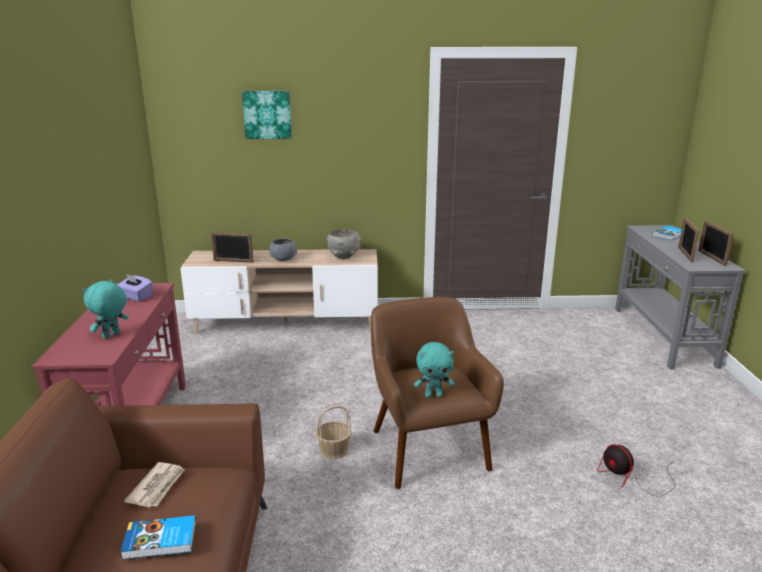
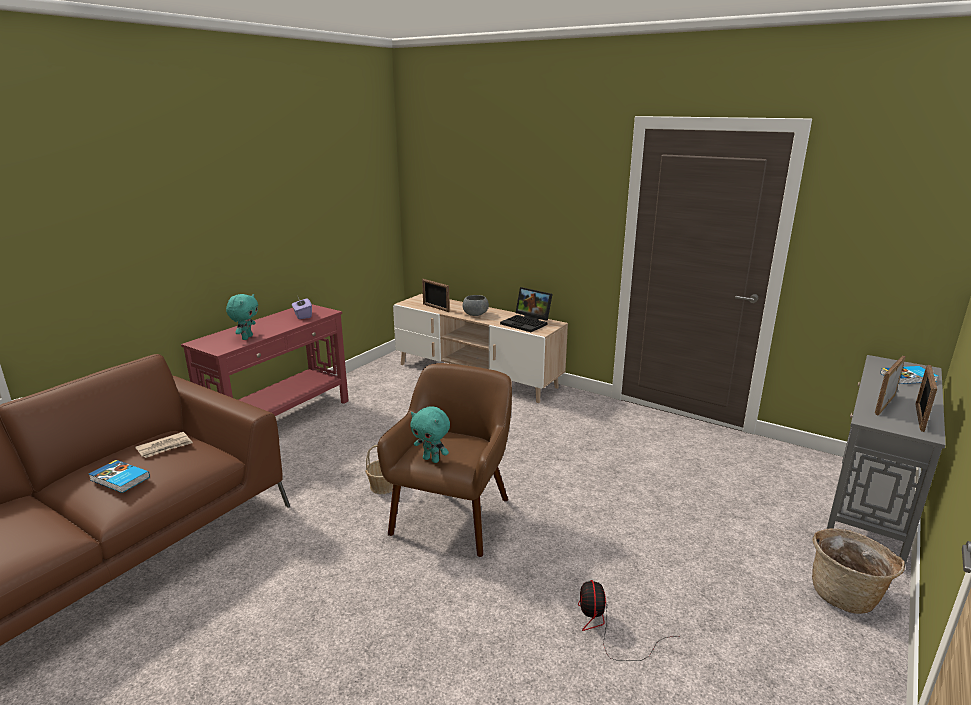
camera: 35 degrees right, 0 degrees up
(111, 335) = (246, 337): turquoise plush toy -> turquoise plush toy turned 120 degrees clockwise
(267, 114) = (484, 178): picture -> none
(344, 257) = (527, 323): grey bowl -> laptop
(714, 393) = (846, 594): none -> basket

